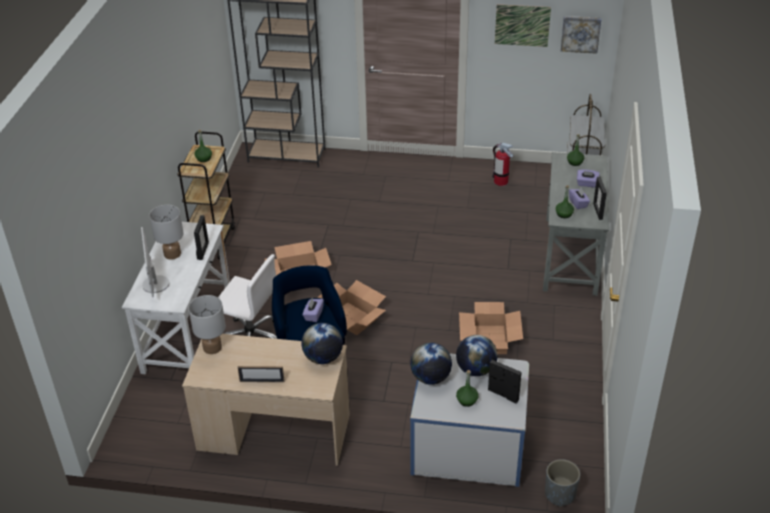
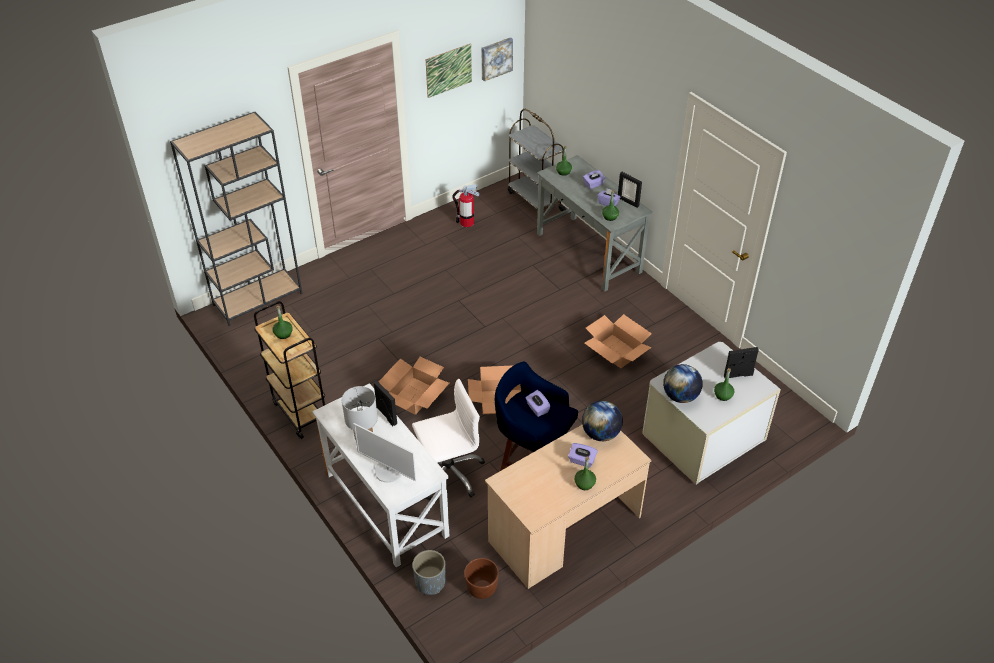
camera: 45 degrees left, 5 degrees up
(169, 427) = (481, 589): none -> brown planter
(212, 347) = (510, 486): grey table lamp -> none
(262, 381) = (584, 483): picture frame -> green bottle
(283, 365) = (582, 460): none -> purple tissue box
(468, 448) = (702, 438): blue nightstand -> beige nightstand
(475, 370) = (699, 370): globe -> none
(560, 494) = (790, 426): grey planter -> grey planter (430, 582)

